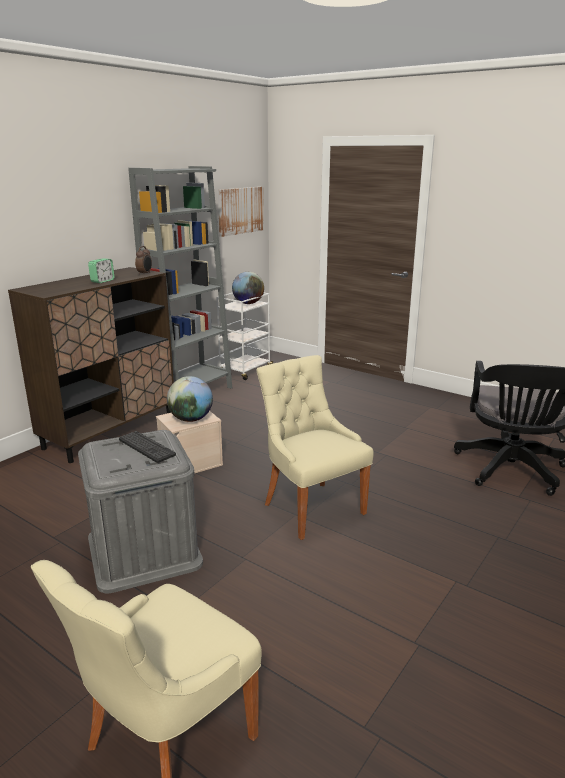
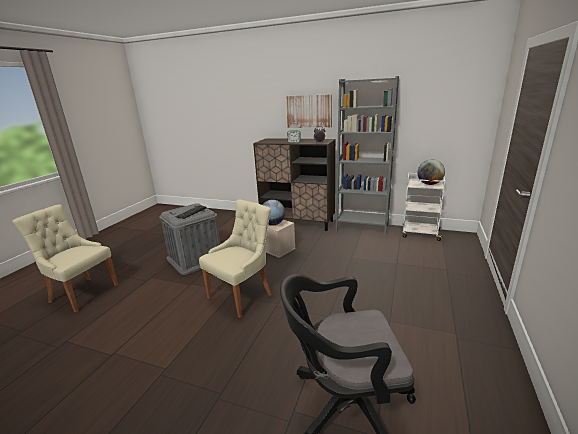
camera: 75 degrees right, 0 degrees up
(240, 210) = (455, 111): picture -> picture (309, 111)

